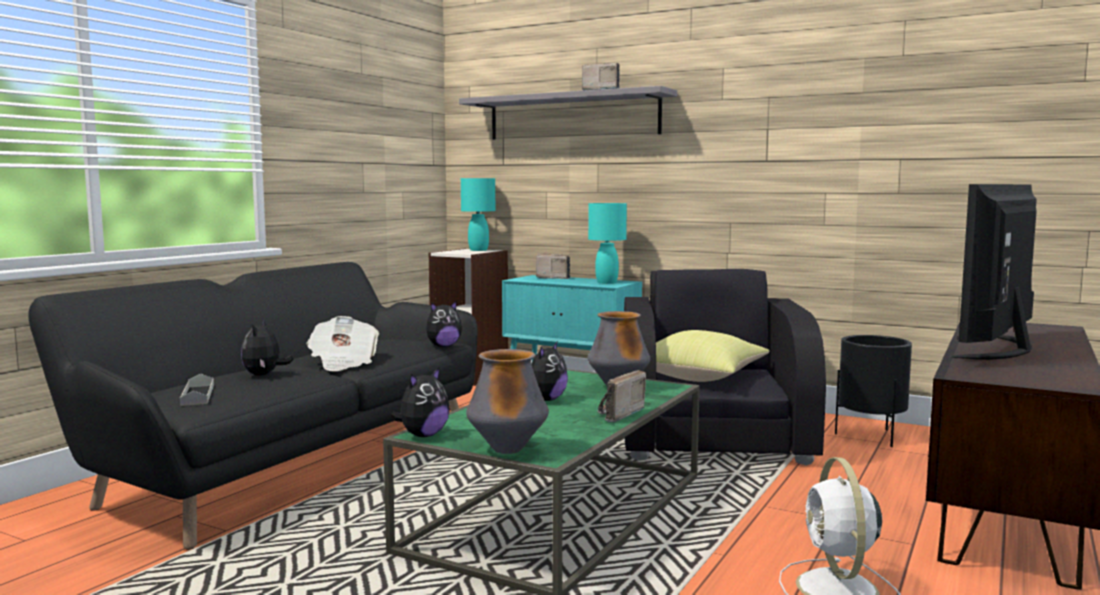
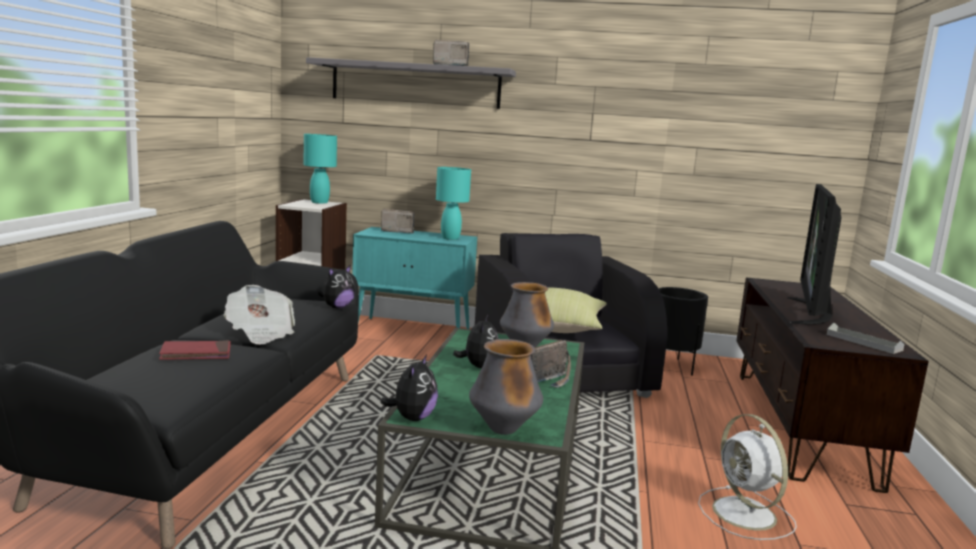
camera: 20 degrees left, 5 degrees up
(197, 395) = (150, 386): grey tray -> grey tray (863, 342)
(264, 375) = (196, 354): plush toy -> red book
(616, 414) = (552, 380): radio -> radio turned 150 degrees counterclockwise

